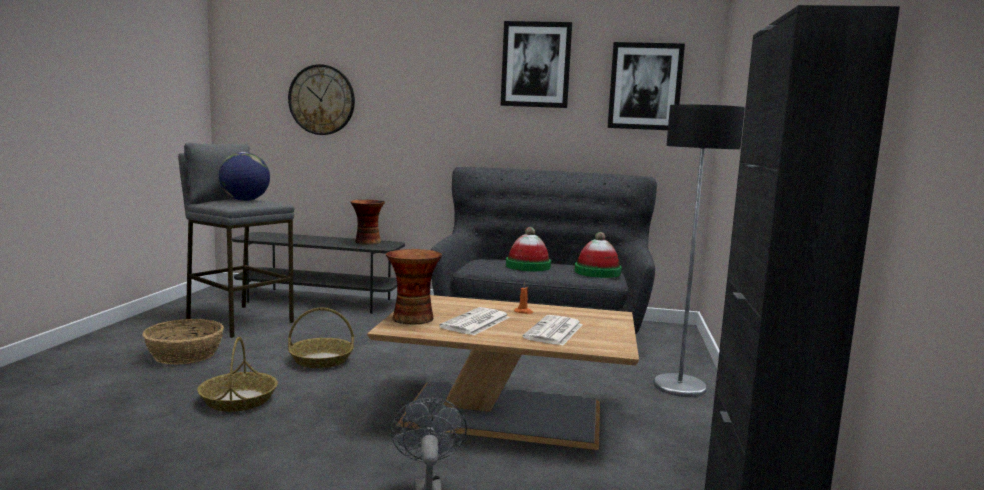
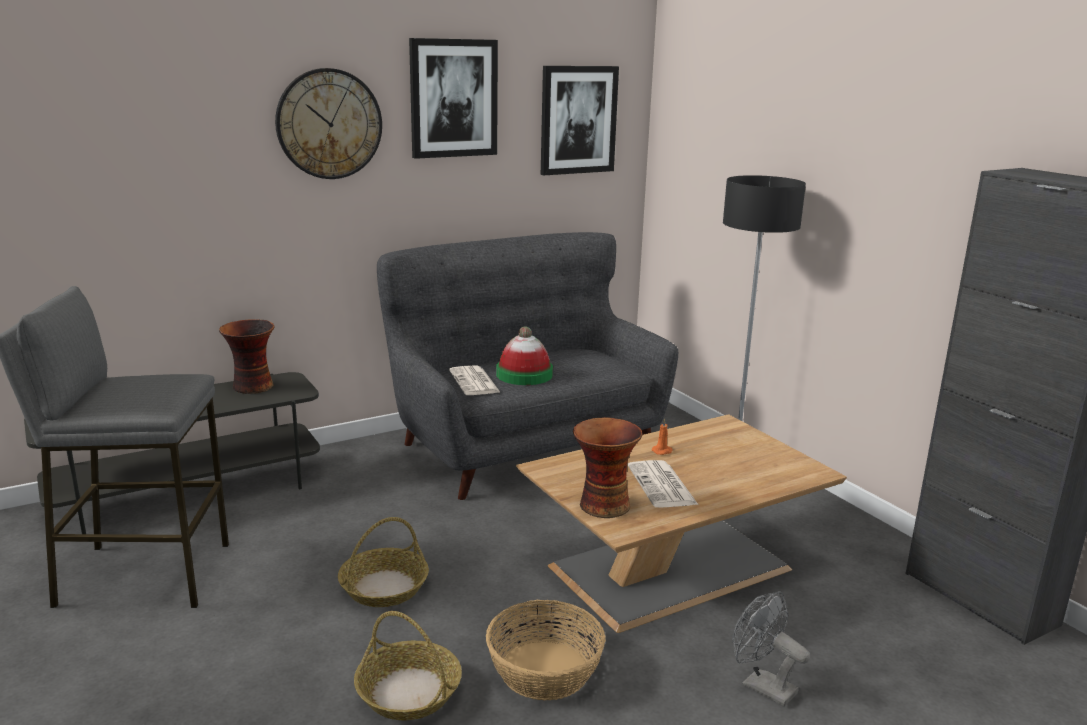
camera: 40 degrees left, 10 degrees up
(185, 355) = (192, 666): basket -> basket (543, 670)
(245, 200) = (137, 387): globe -> none
(322, 100) = (122, 173): wall clock -> wall clock (329, 124)
(554, 332) = (737, 469): newspaper -> newspaper (475, 382)
(597, 272) = (600, 363): hat -> none

